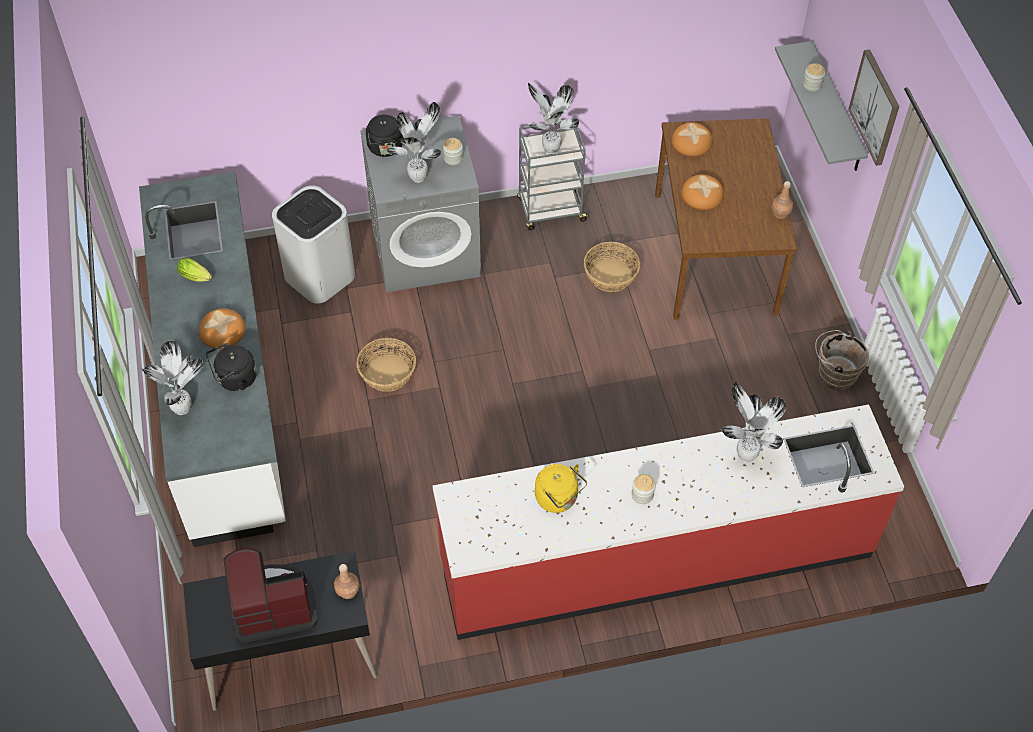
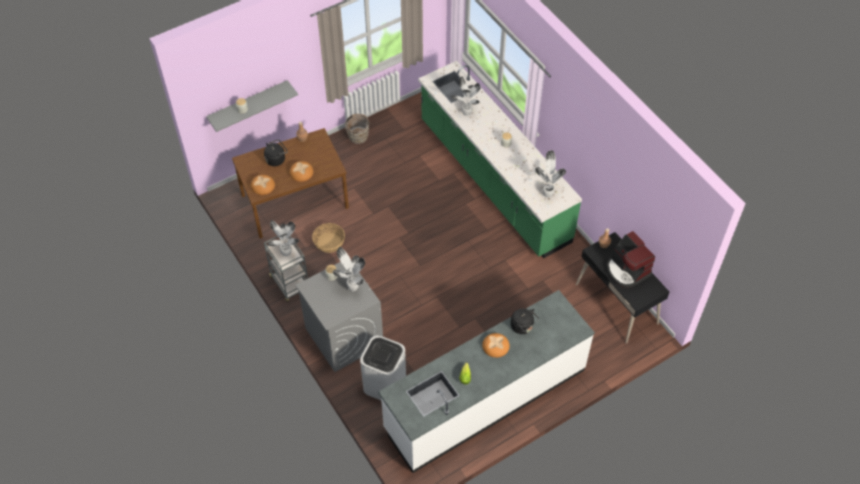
camera: 110 degrees left, 0 degrees up
(183, 409) = (552, 342): potted plant -> potted plant (547, 193)
(386, 148) = (336, 311): black kettle -> black kettle (276, 159)
(387, 374) = (439, 324): basket -> none
(558, 499) = (524, 172): yellow kettle -> none
(655, 558) = (493, 181): red counter -> green counter
(875, 107) = (278, 61): picture -> none

